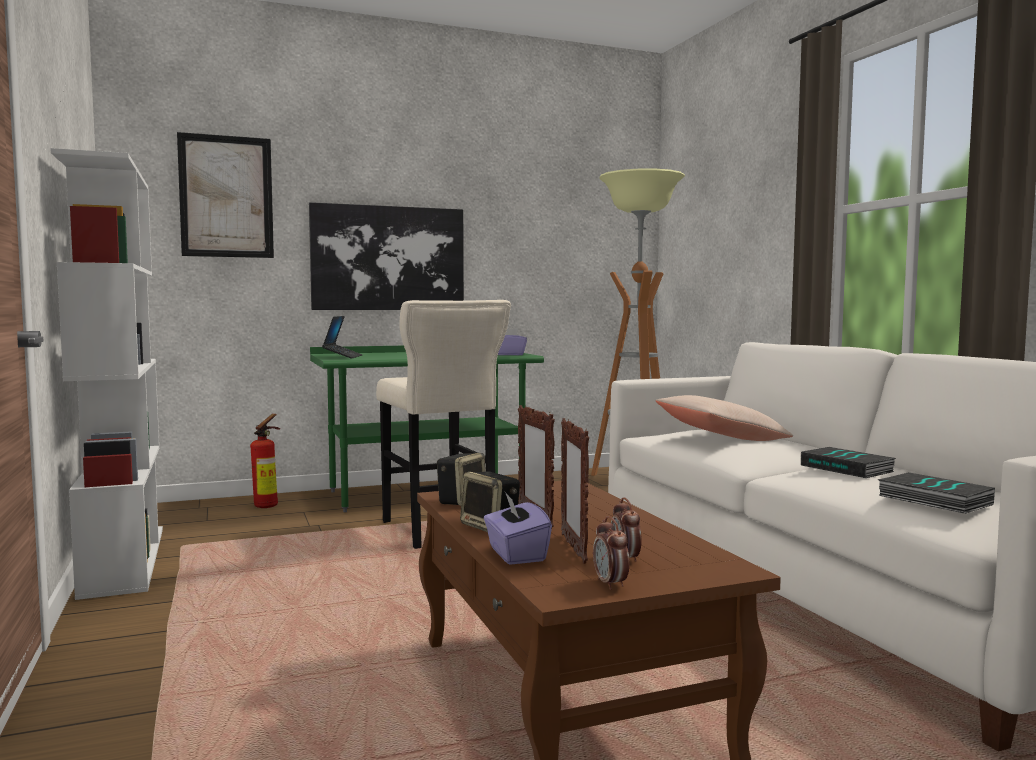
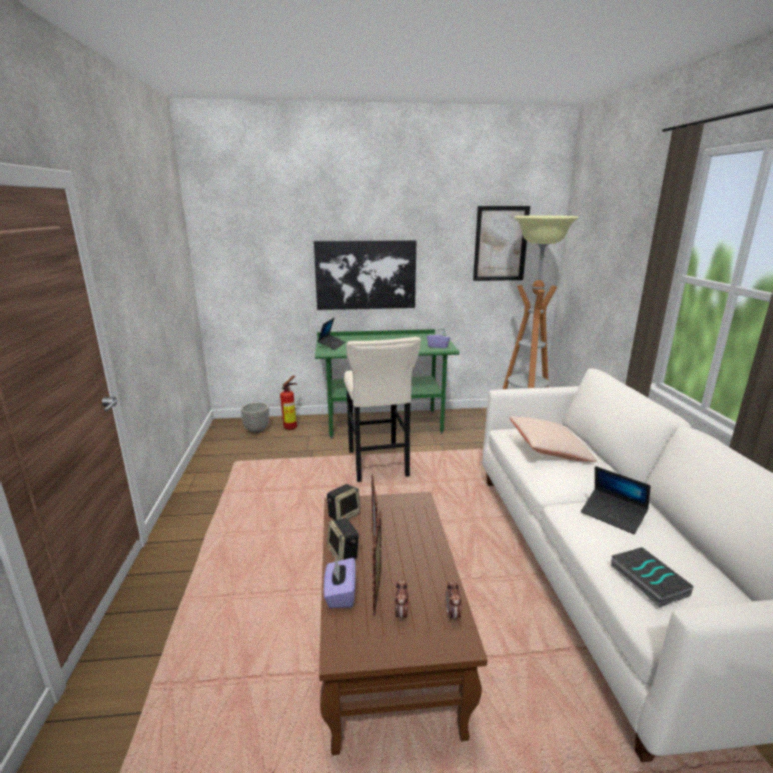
camera: 15 degrees right, 15 degrees up
(123, 559) = (202, 470): white bookcase -> none
(205, 512) = (256, 430): none -> planter
(226, 197) = (262, 239): picture -> picture (500, 244)
(610, 584) = (375, 646): alarm clock -> alarm clock (452, 615)
(848, 468) = (613, 515): book -> laptop

